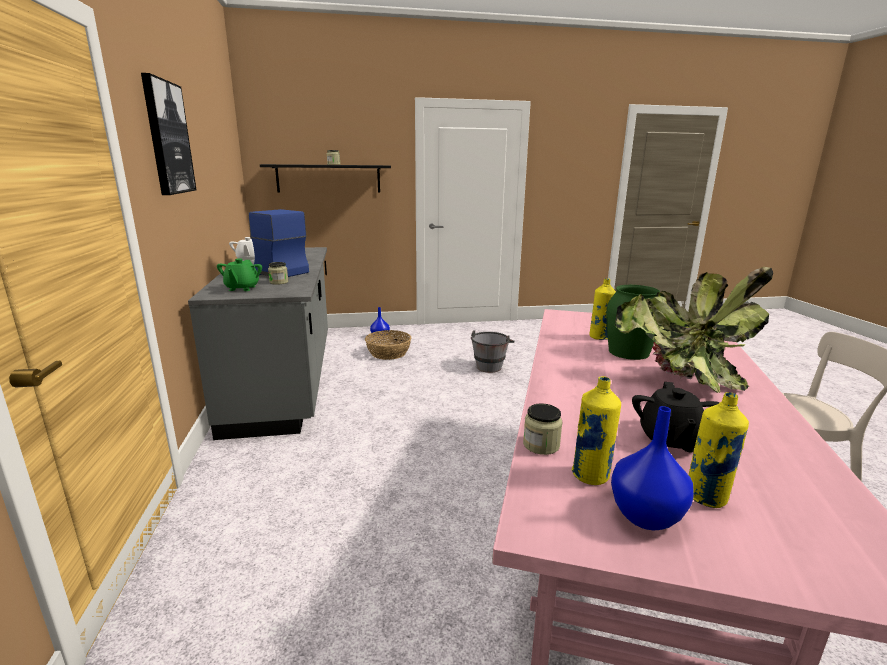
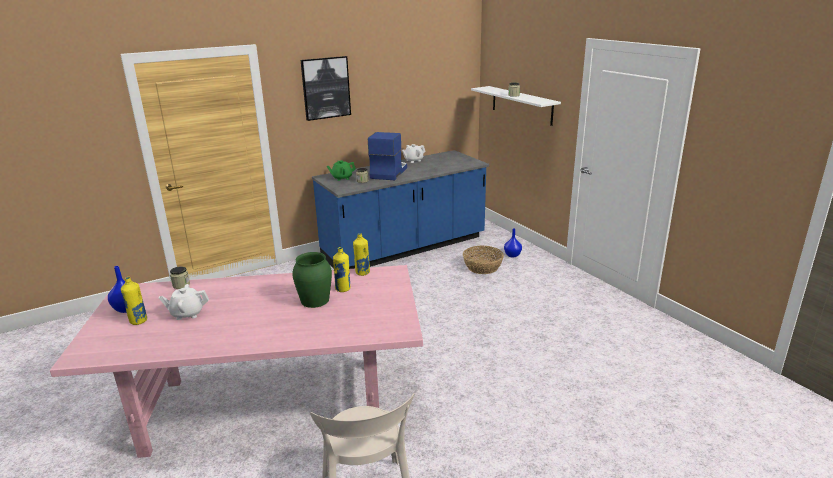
camera: 70 degrees right, 5 degrees up
(285, 379) = (405, 248): grey counter -> blue counter
(328, 178) = (521, 105): black shelf -> white shelf
(490, 365) = (502, 315): grey bucket -> none
(590, 476) = (155, 297): yellow bottle -> yellow bottle (362, 273)
(669, 440) = (187, 314): black teapot -> white teapot
(680, 383) = (262, 318): potted plant -> none

